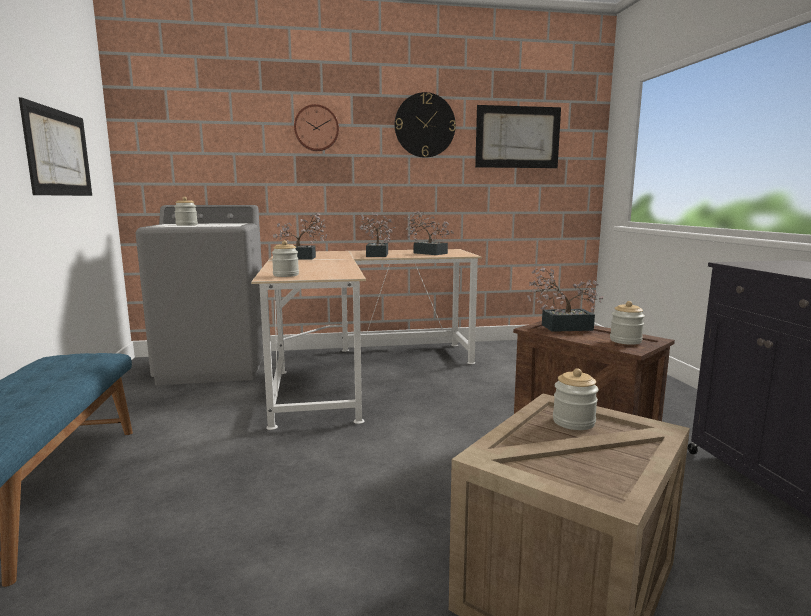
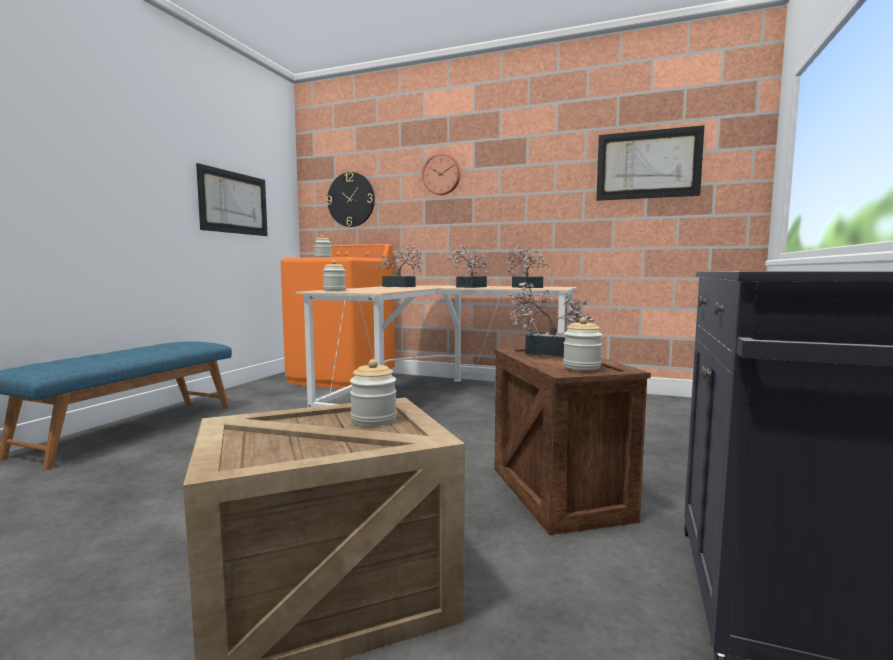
camera: 30 degrees right, 5 degrees down
(215, 367) = (342, 378): grey washing machine -> orange washing machine
(424, 125) = (542, 162): wall clock -> wall clock (351, 199)

